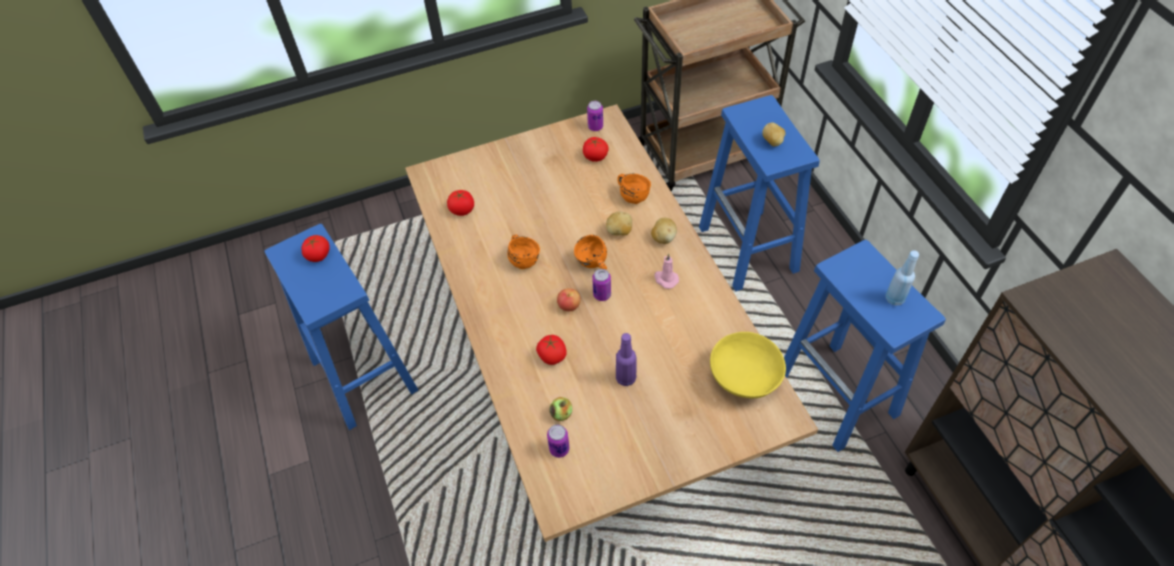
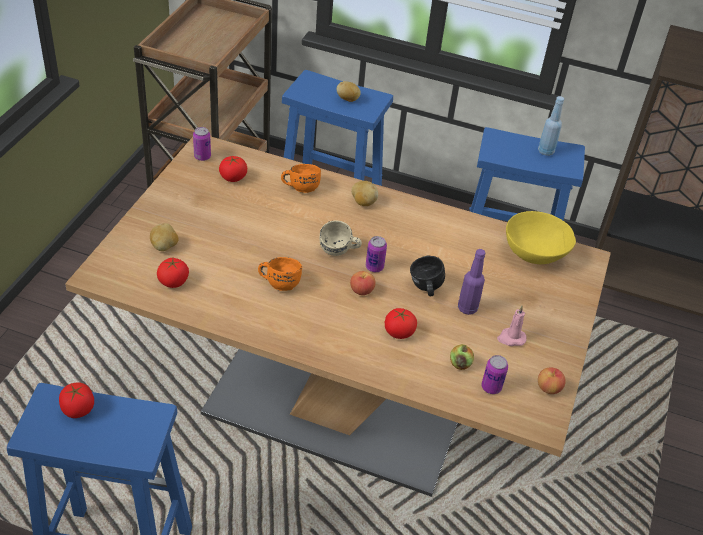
camera: 55 degrees left, 10 degrees down
(592, 265) = (339, 252): orange mug -> beige mug
(599, 487) = (548, 388): none -> apple
(615, 338) = (424, 288): none -> black mug
(619, 231) = (326, 217): potato -> potato (164, 246)
(665, 279) = (402, 227): pink candle -> pink candle (511, 338)

